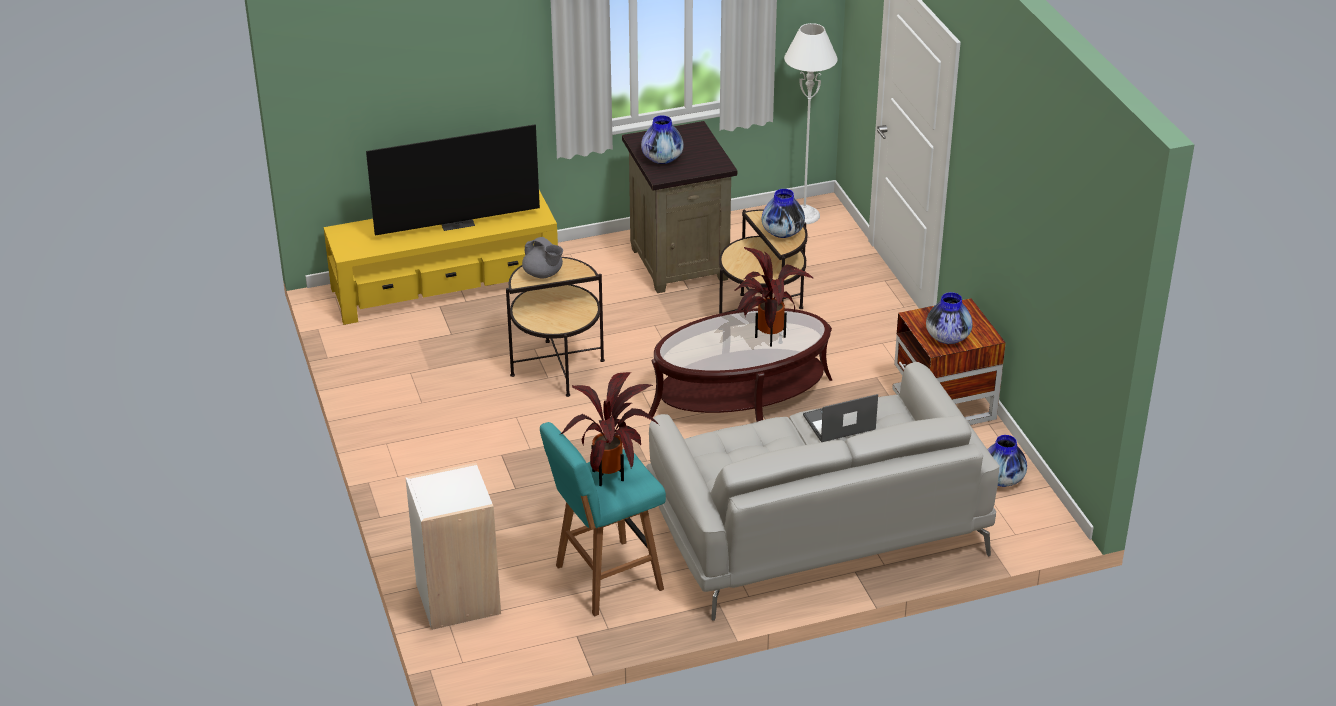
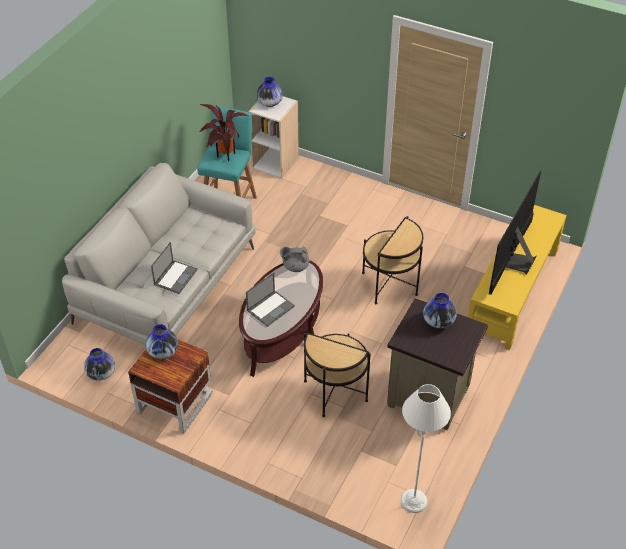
camera: 135 degrees right, 10 degrees up
(543, 274) = (404, 236): grey teapot -> grey teapot (295, 267)
(766, 337) = (271, 308): potted plant -> laptop
(782, 232) = (327, 351): vase -> vase (269, 103)

